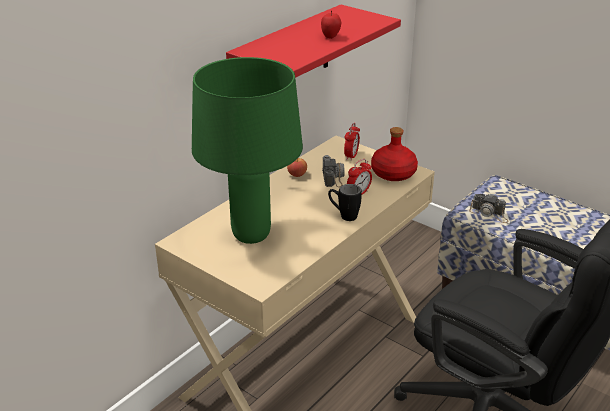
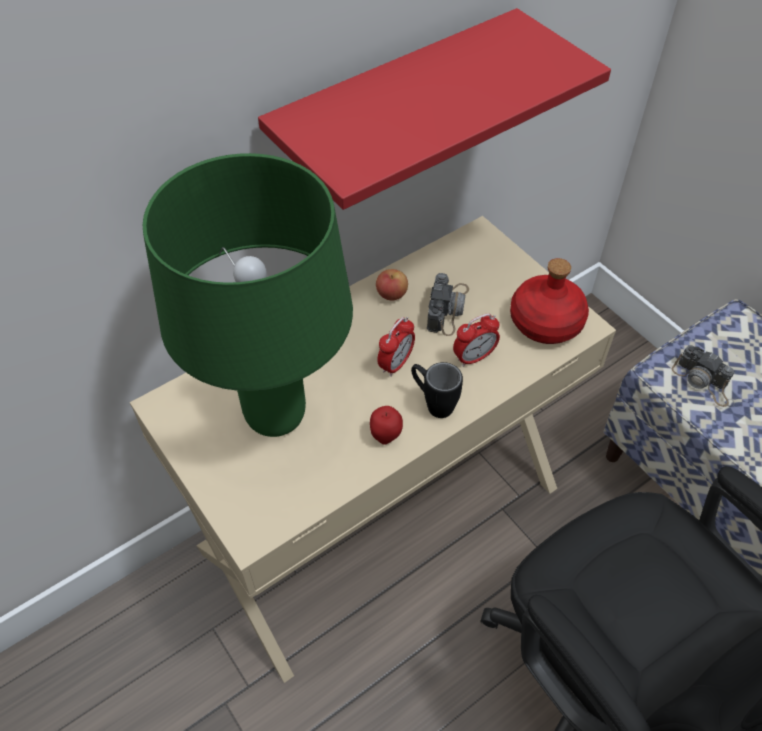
camera: 15 degrees right, 20 degrees up
(330, 36) = (460, 102): apple -> apple (386, 436)
(351, 156) = (491, 269): alarm clock -> alarm clock (396, 364)

